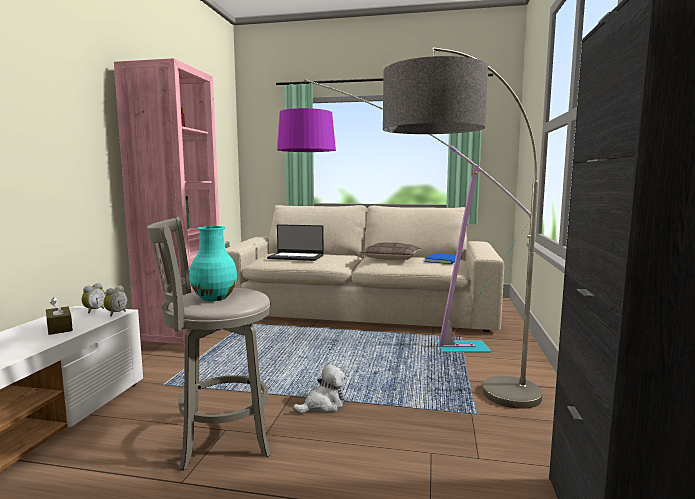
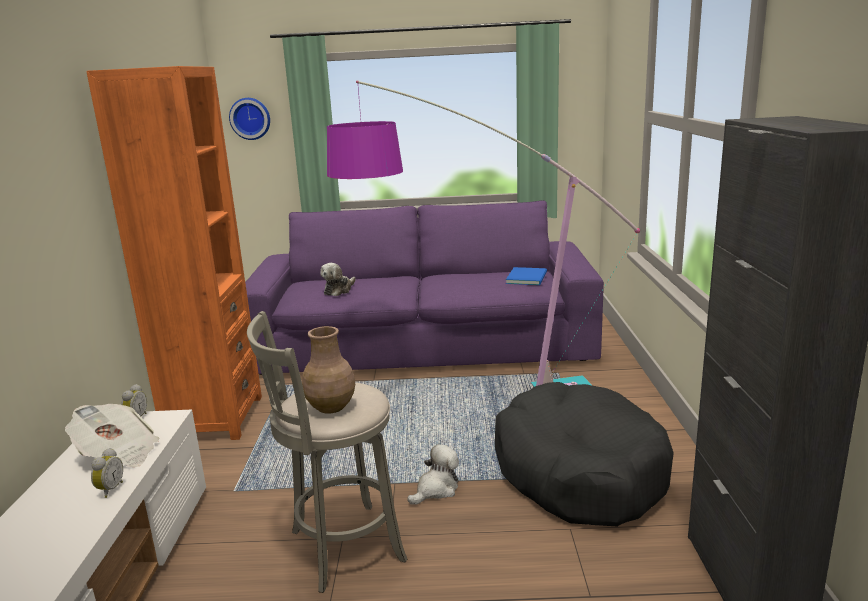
camera: 10 degrees left, 10 degrees up
(59, 328) = (118, 453): brown tissue box -> newspaper
(115, 313) = (169, 420): alarm clock -> alarm clock (109, 489)
(182, 338) = (214, 418): pink bookcase -> orange bookcase
(214, 298) = (331, 407): turquoise vase -> brown vase
(259, 141) = (250, 118): none -> wall clock
(296, 257) = (339, 290): laptop -> plush toy
(360, 310) = (423, 344): beige sofa -> purple sofa
(391, 258) = (462, 281): pillow -> none
(455, 408) = (578, 471): floor lamp -> black dog bed

